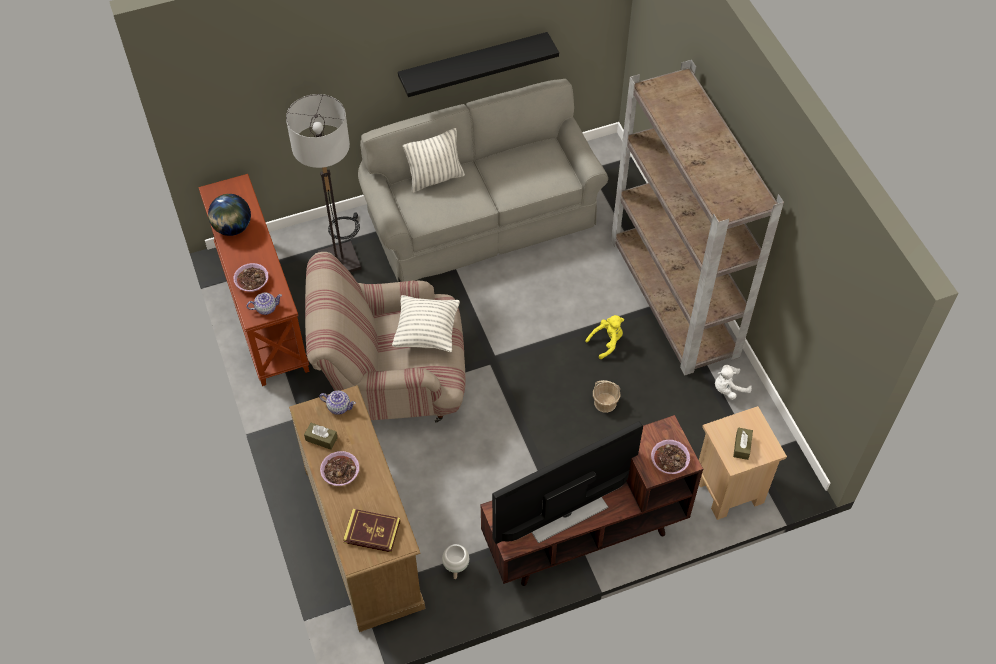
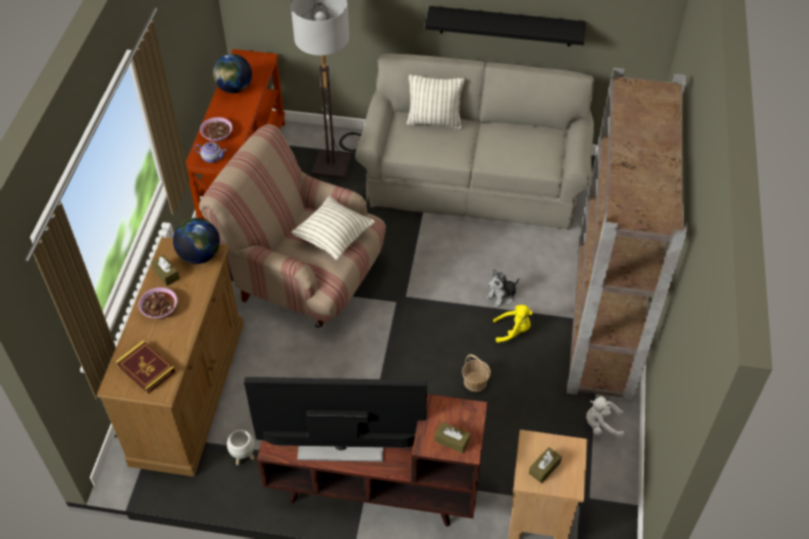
camera: 30 degrees right, 5 degrees down
(338, 406) = (200, 255): teapot -> globe
(577, 315) = (502, 296): none -> plush toy
(669, 460) = (452, 441): bowl -> brown tissue box

